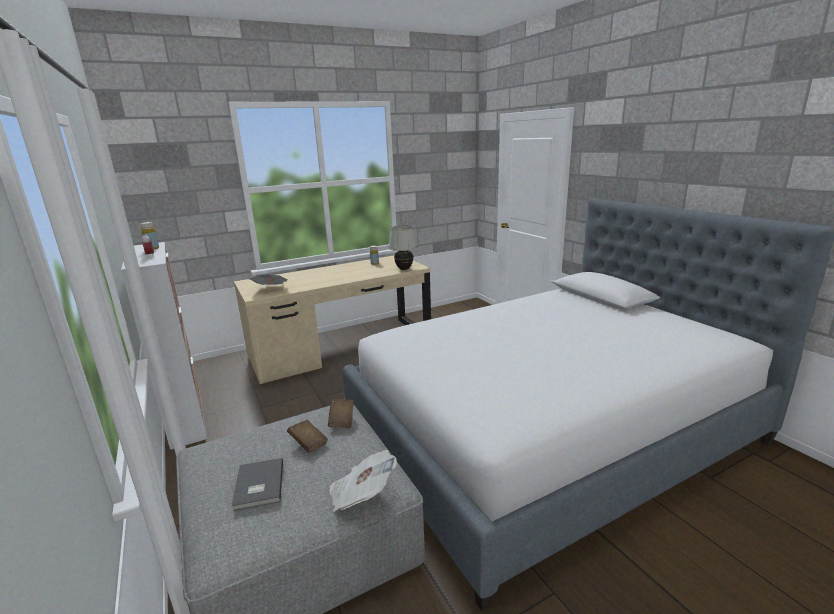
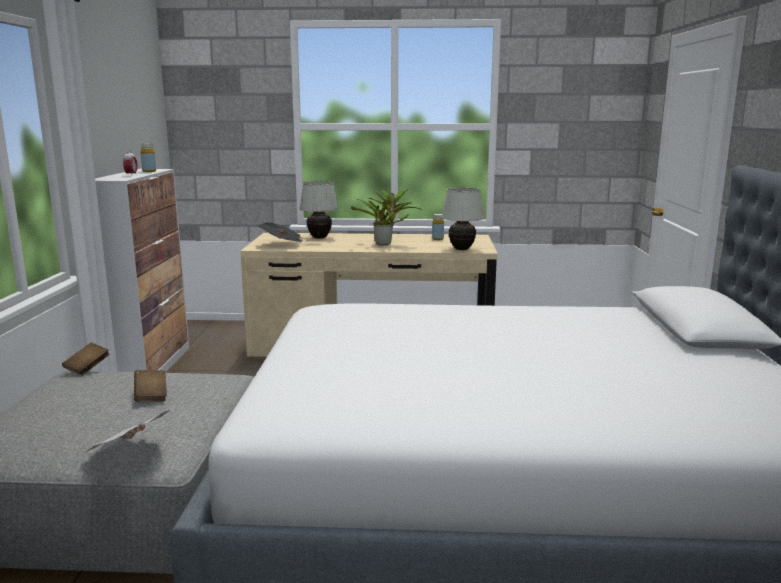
camera: 30 degrees right, 5 degrees down
(257, 486) = (64, 413): grey book -> none
(289, 278) = (319, 238): none -> white table lamp
(342, 420) = (209, 387): brown book -> brown book (87, 368)
(347, 274) = (385, 244): none -> potted plant

